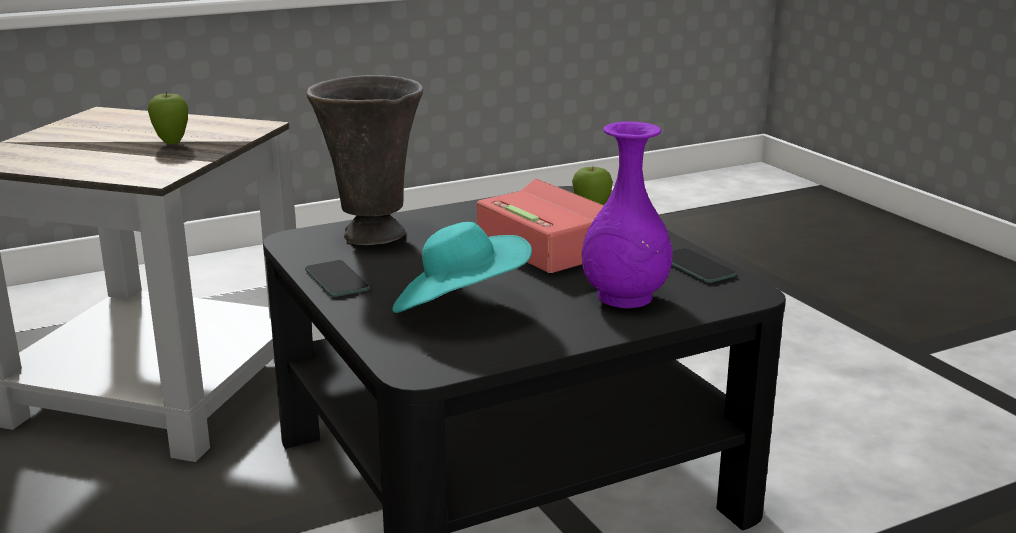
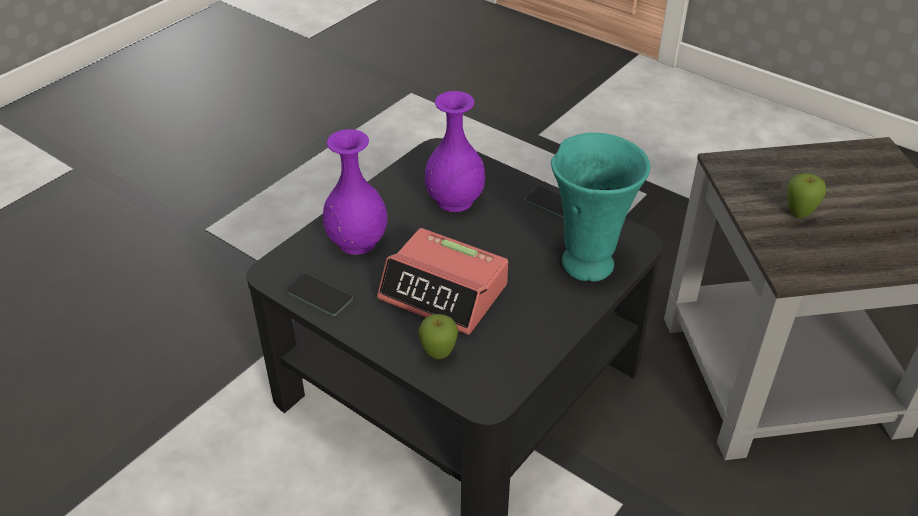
camera: 155 degrees right, 20 degrees up
(372, 236) = (587, 262): grey vase -> turquoise vase
(459, 307) = (455, 201): turquoise hat -> purple vase

